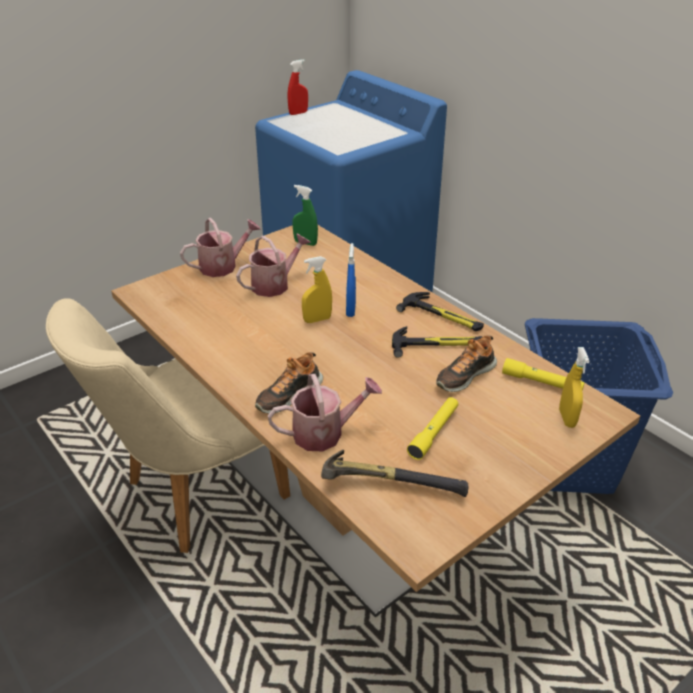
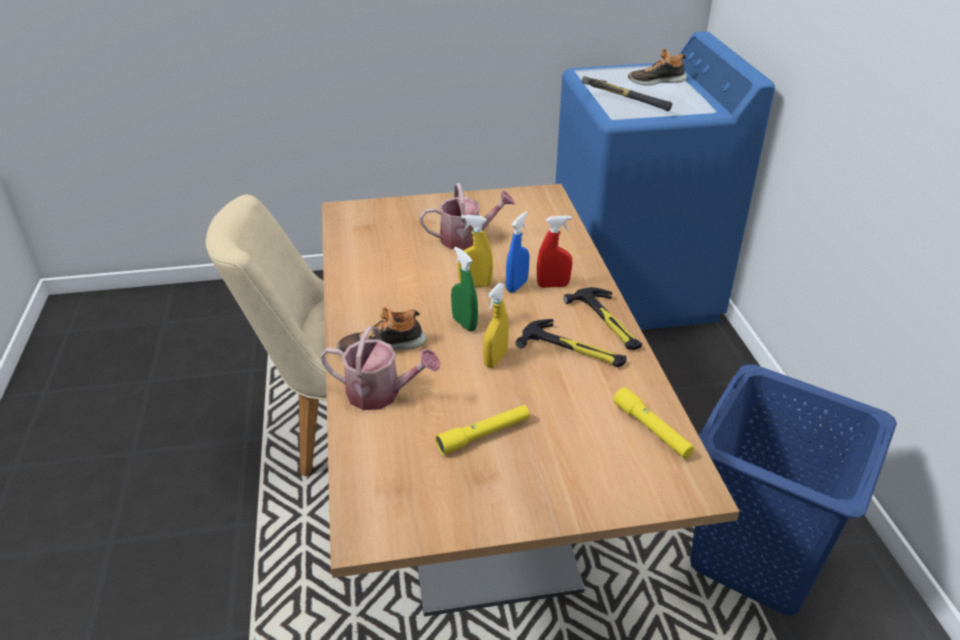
camera: 30 degrees right, 0 degrees up
(223, 266) = (435, 207): watering can -> none
(298, 113) = (615, 68): red spray bottle -> red spray bottle (553, 285)
(305, 243) = (535, 206): green spray bottle -> green spray bottle (464, 324)
(389, 482) = (395, 464): hammer -> hammer (625, 101)
(464, 375) = (572, 391): shoe -> shoe (656, 81)
(567, 418) = (643, 478): yellow spray bottle -> yellow spray bottle (495, 359)

